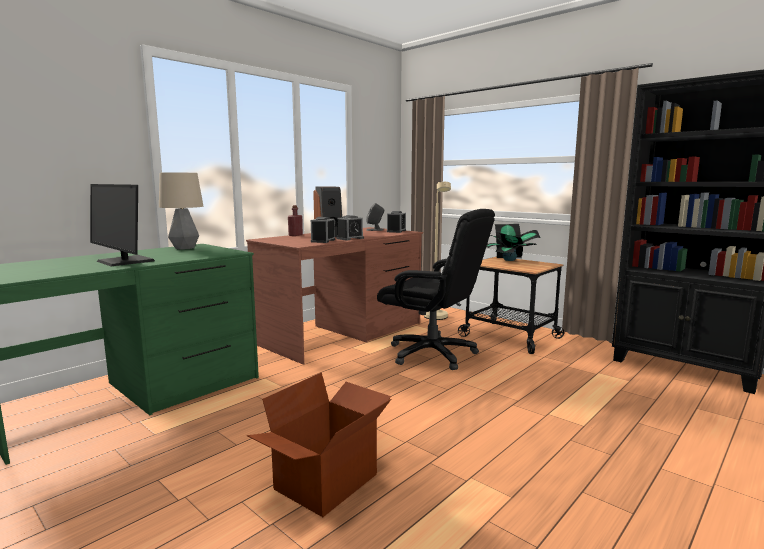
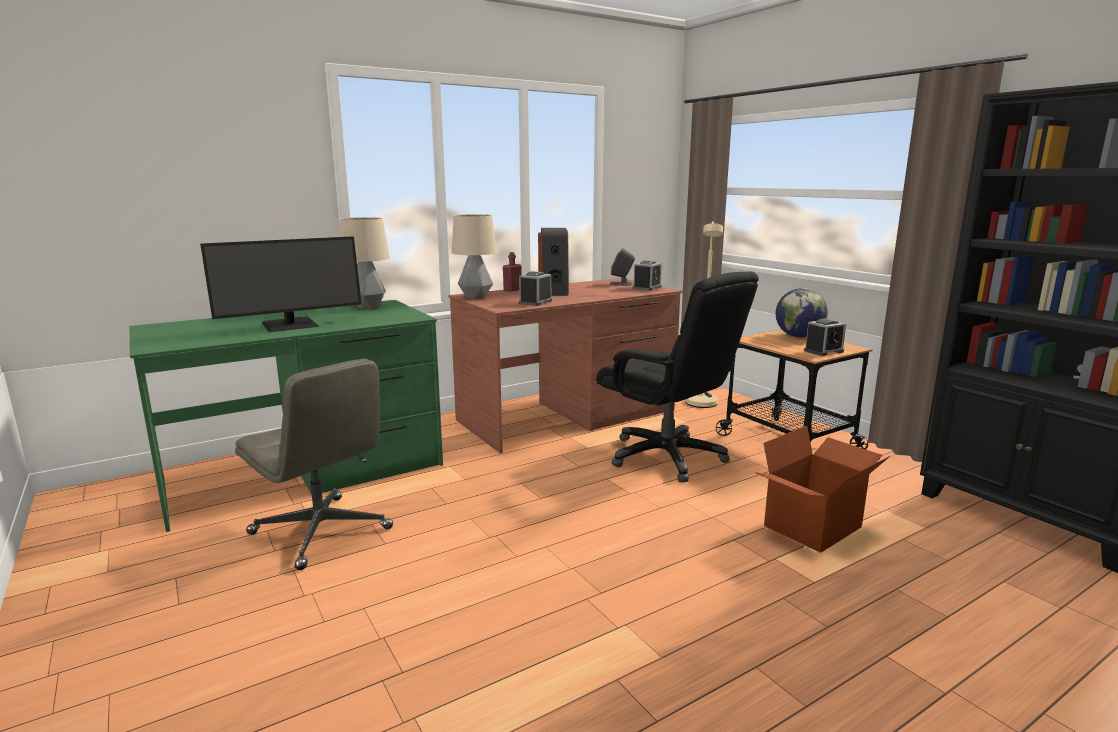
camera: 15 degrees right, 5 degrees up
(124, 261) = (290, 325): monitor -> monitor turned 90 degrees counterclockwise
(172, 443) = (322, 531): none -> grey office chair
(271, 240) = (475, 297): none -> table lamp
(327, 482) = (460, 603): cardboard box -> cardboard box (814, 527)
(350, 238) = (573, 299): alarm clock -> alarm clock (823, 351)
(510, 260) = (798, 336): potted plant -> globe

